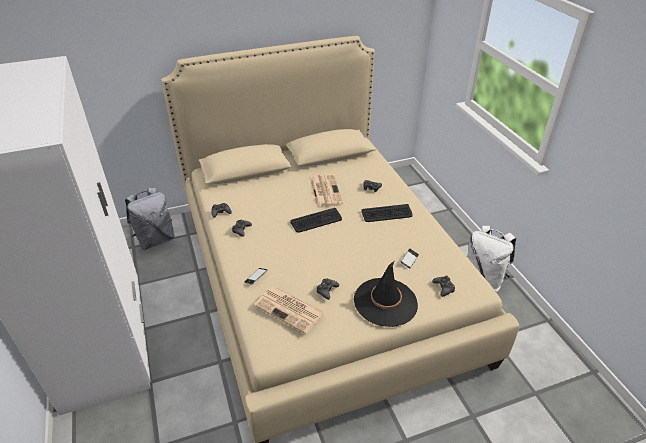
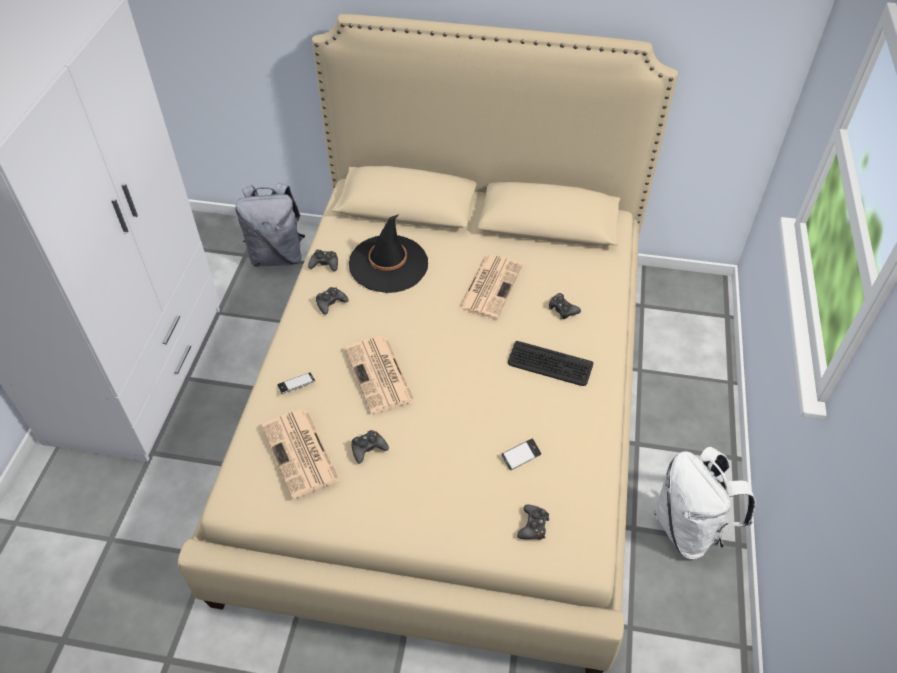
camera: 30 degrees right, 10 degrees up
(302, 253) = (380, 375): none -> newspaper
(316, 221) = (438, 332): keyboard -> none
(385, 302) = (433, 505): black hat -> black hat (388, 264)

